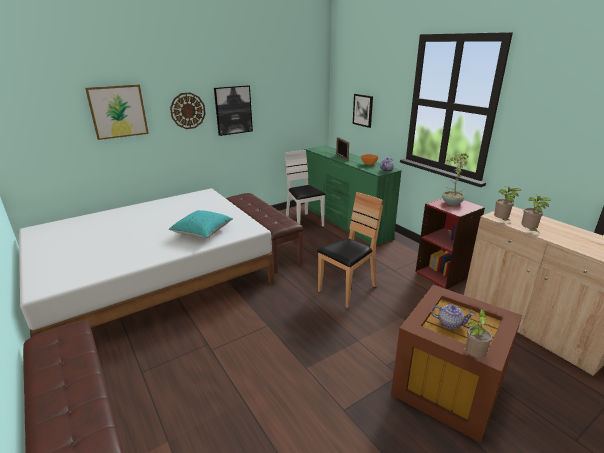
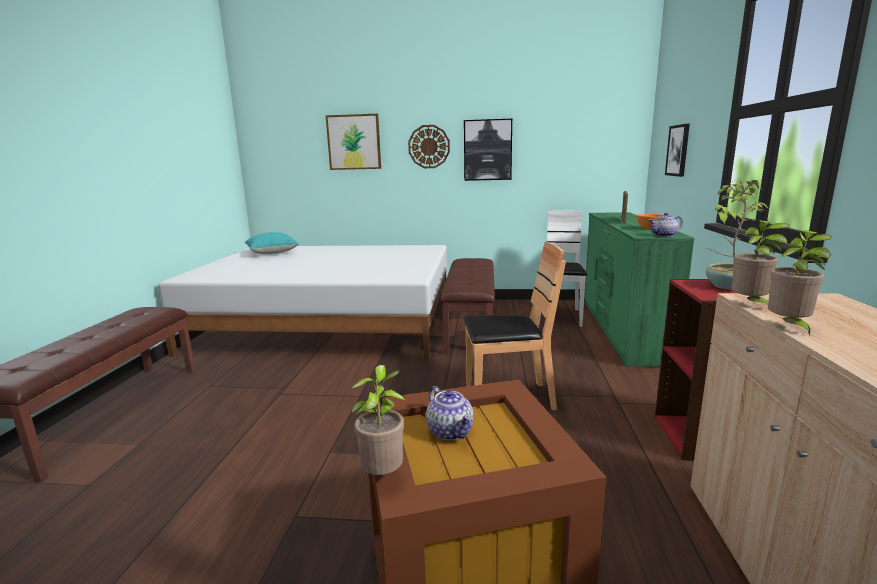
camera: 40 degrees right, 10 degrees down
(202, 232) = (361, 271): turquoise pillow -> turquoise pillow (272, 253)

